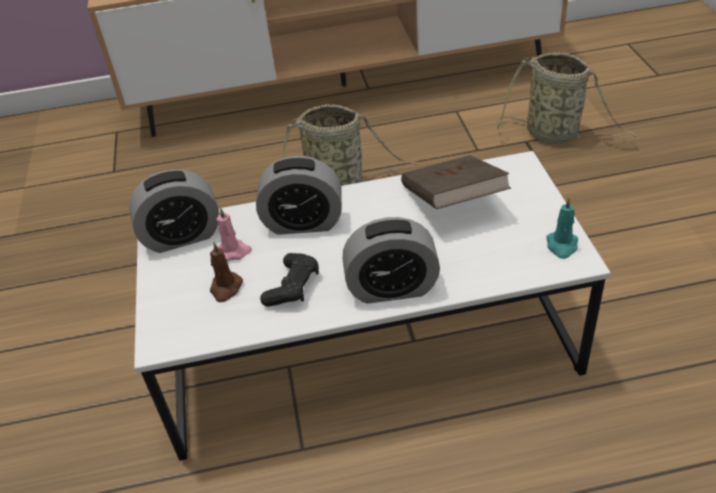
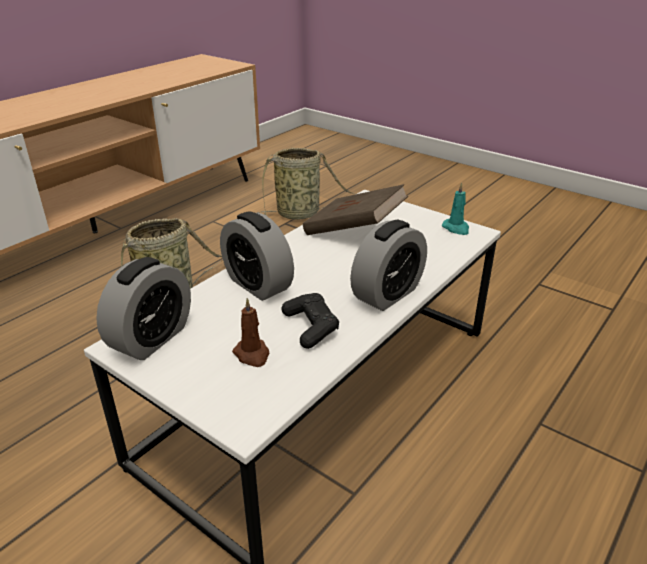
camera: 45 degrees left, 10 degrees down
(233, 252) = (222, 327): pink candle -> none
(303, 223) = (258, 284): alarm clock -> alarm clock turned 90 degrees clockwise

